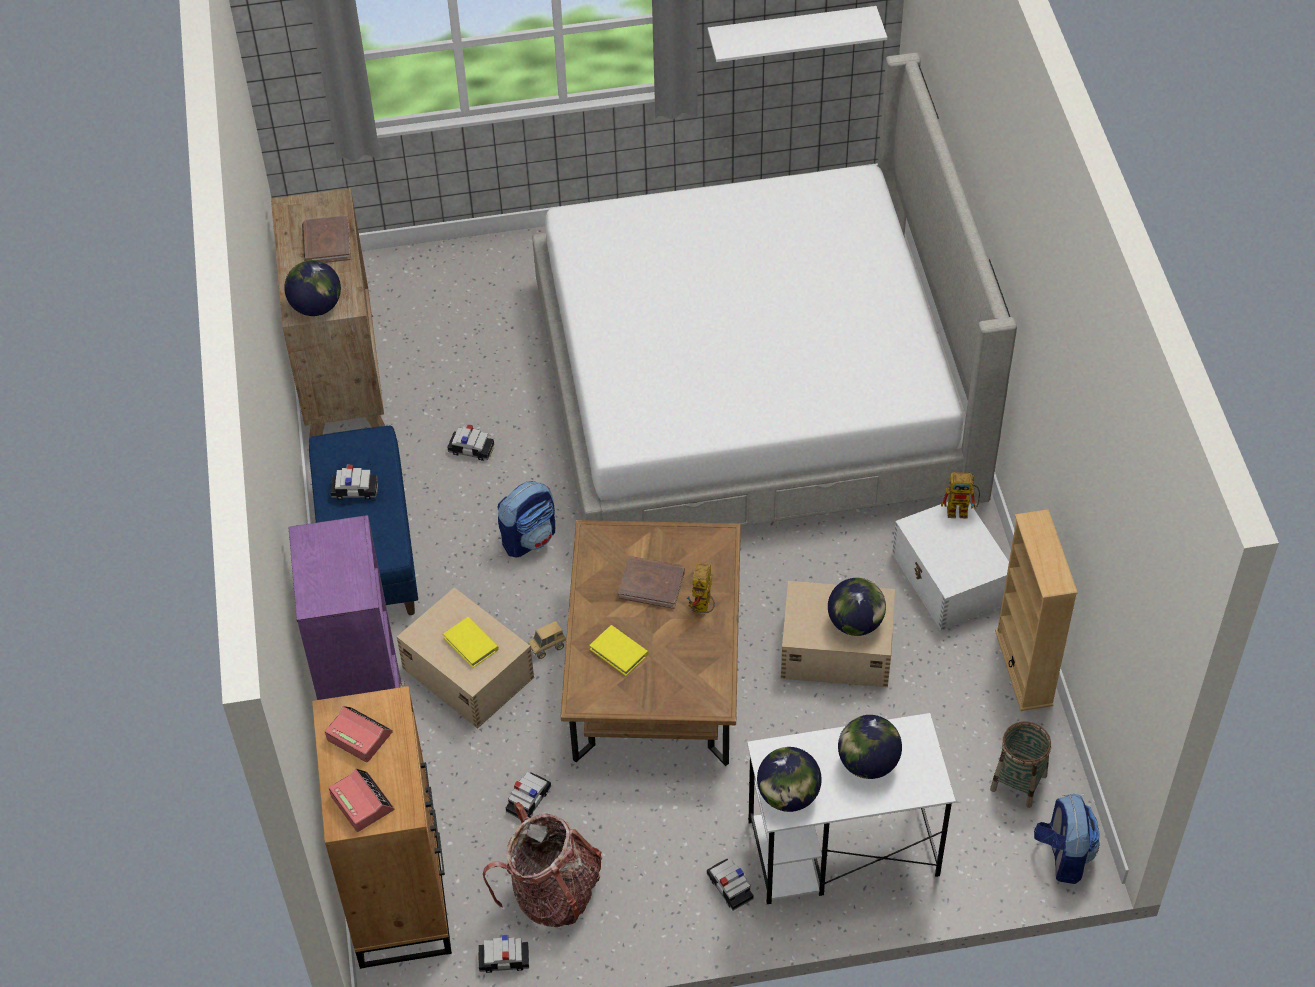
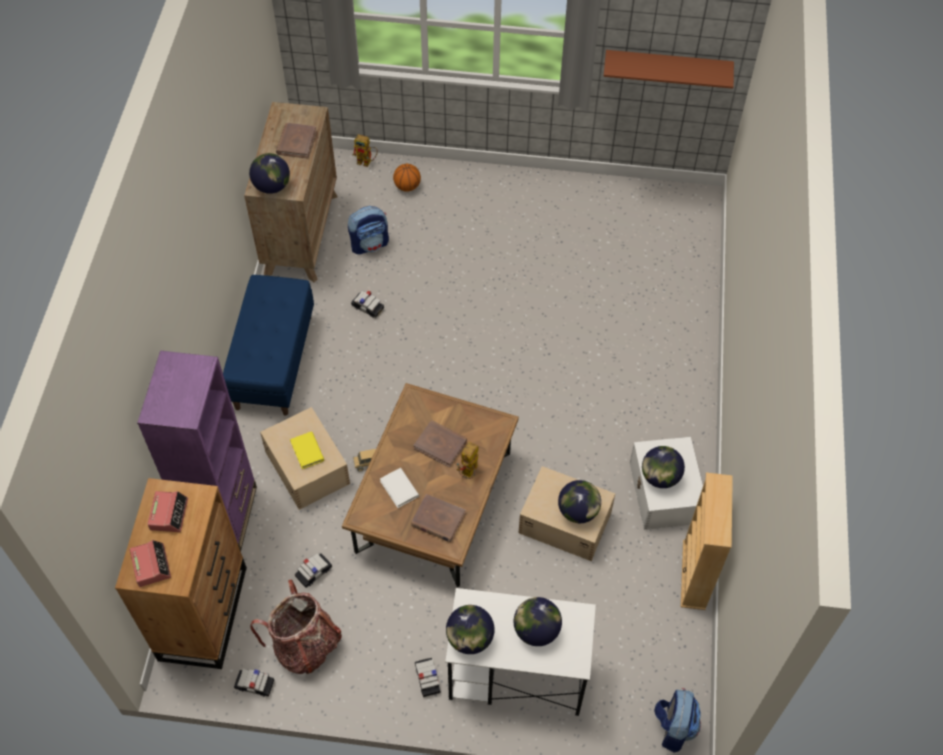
camera: 15 degrees right, 5 degrees up
(355, 490) = (266, 320): toy car -> none
(359, 736) = (169, 514): alarm clock -> alarm clock turned 45 degrees clockwise
(465, 280) = (407, 186): none -> basketball
(529, 538) = (383, 382): backpack -> backpack (370, 244)
(619, 652) = (399, 489): yellow book -> white book
(684, 676) = (438, 520): none -> brown book
(754, 389) = (575, 314): bed -> none
(791, 32) = (667, 66): white shelf -> brown shelf
(944, 554) = (660, 477): none -> globe
(962, 510) = (684, 447): toy robot -> toy robot (367, 162)
(1018, 782) = (660, 661): basket -> none

